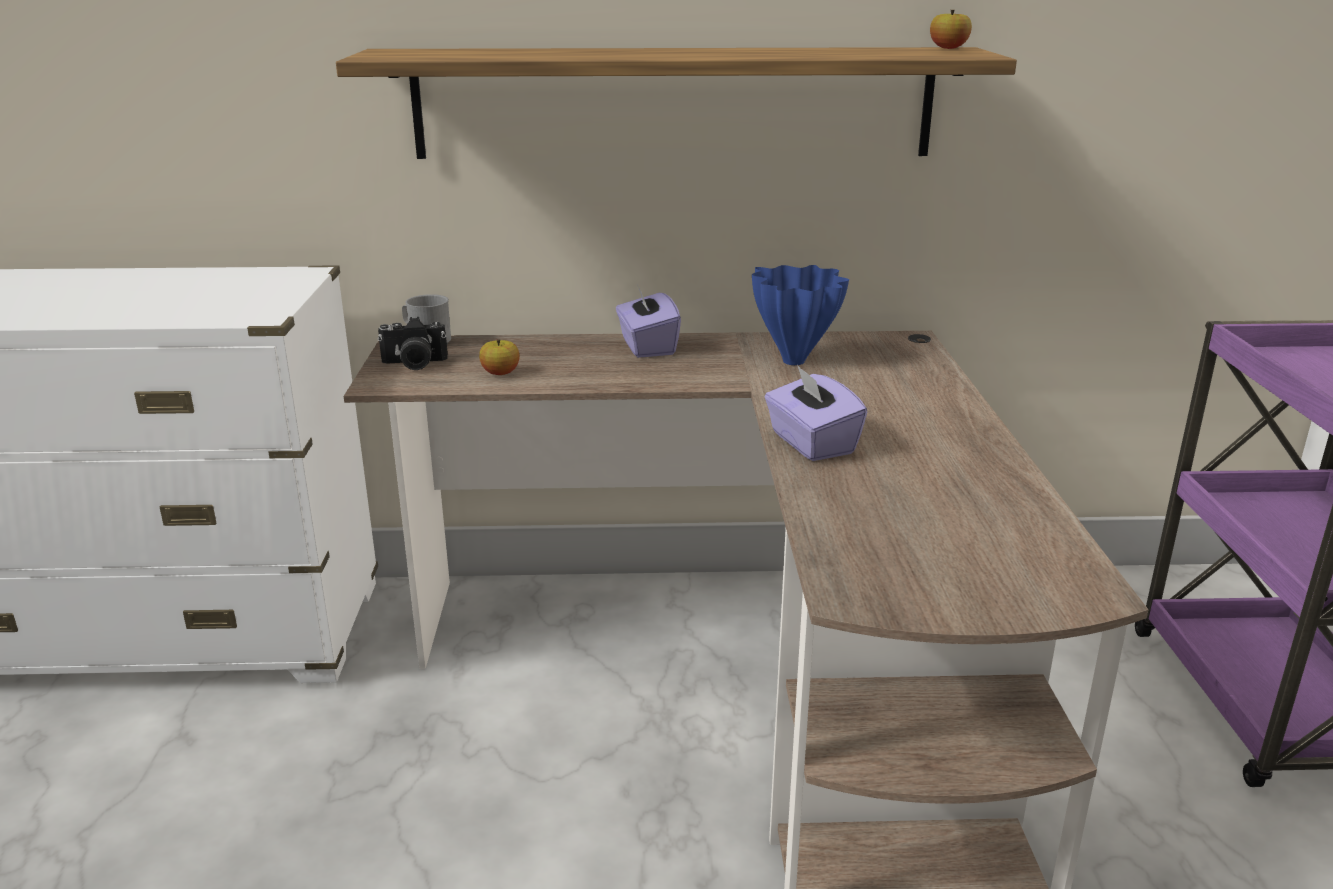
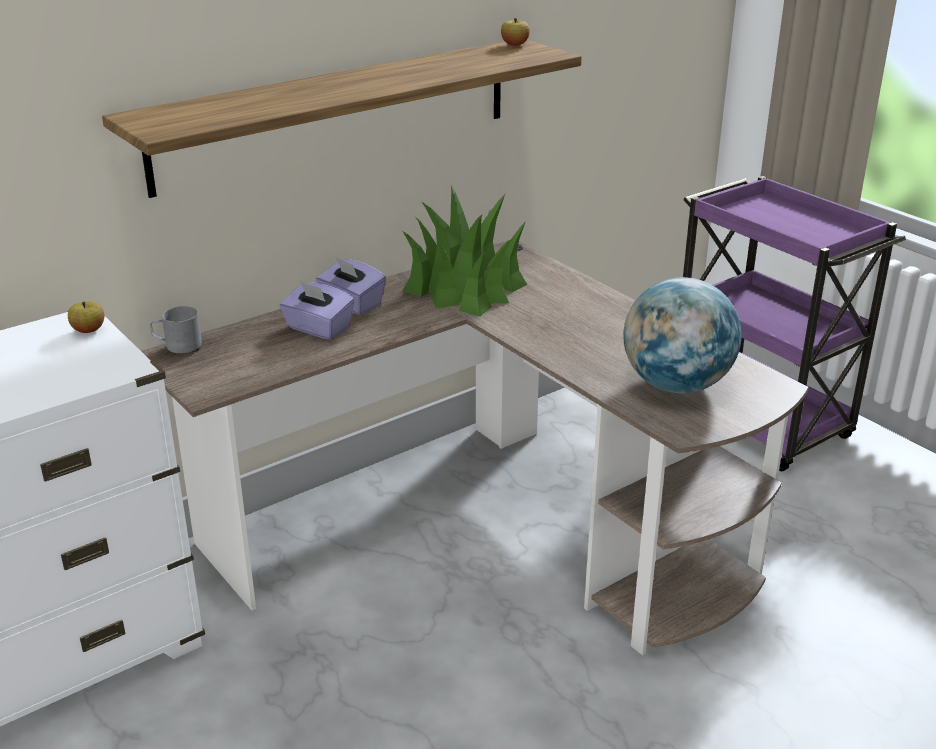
camera: 35 degrees left, 5 degrees up
(414, 364) = (203, 369): camera -> none
(500, 373) = (281, 357): apple -> apple (88, 330)
(795, 362) = (464, 288): blue vase -> potted plant
(811, 443) = (549, 345): purple tissue box -> purple tissue box (318, 328)
(921, 538) = (676, 385): none -> globe

